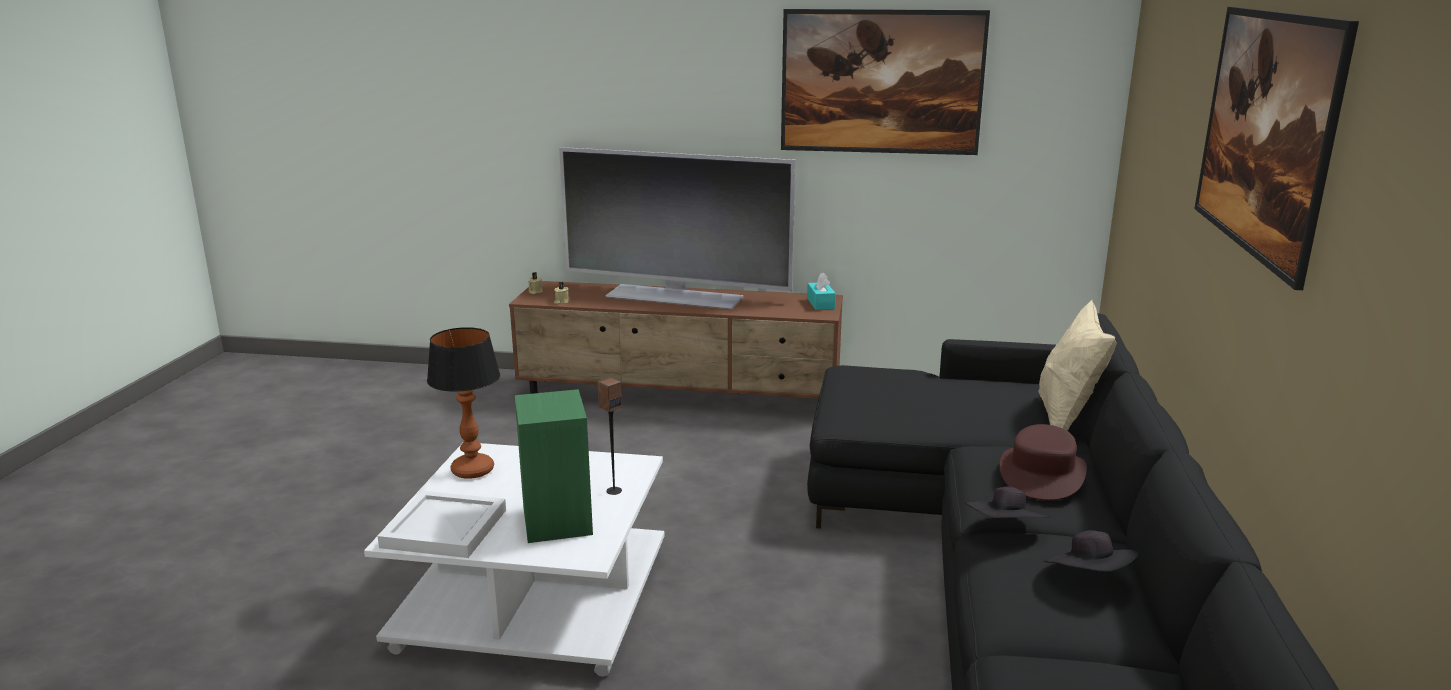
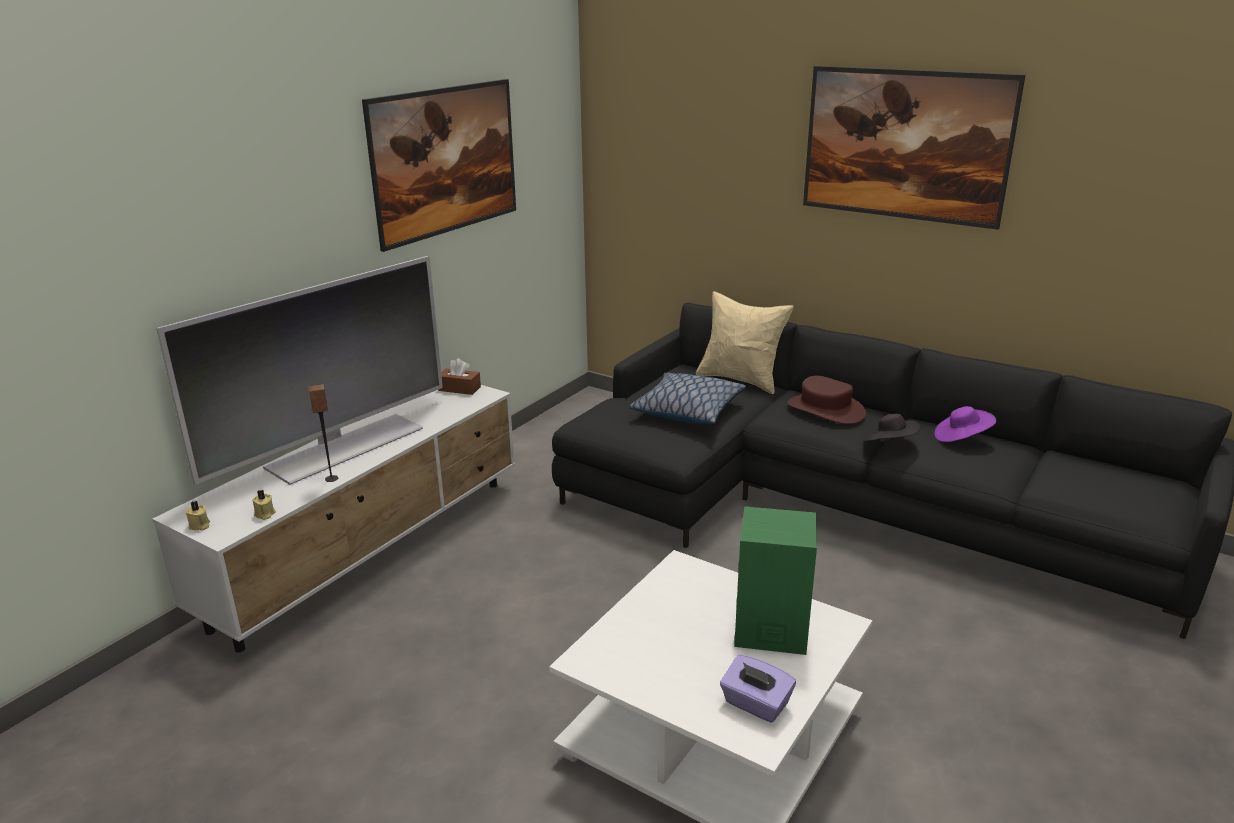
camera: 65 degrees left, 5 degrees up
(445, 529) = (755, 704): white tray -> purple tissue box
(473, 470) = (629, 667): table lamp -> none
(614, 490) = (728, 588): speaker -> speaker (331, 478)
(681, 397) = (372, 549): brown tv stand -> white tv stand
(820, 303) = (459, 389): turquoise tissue box -> brown tissue box
(934, 404) = (687, 410): none -> pillow
(1088, 579) = (961, 438): black hat -> purple hat

